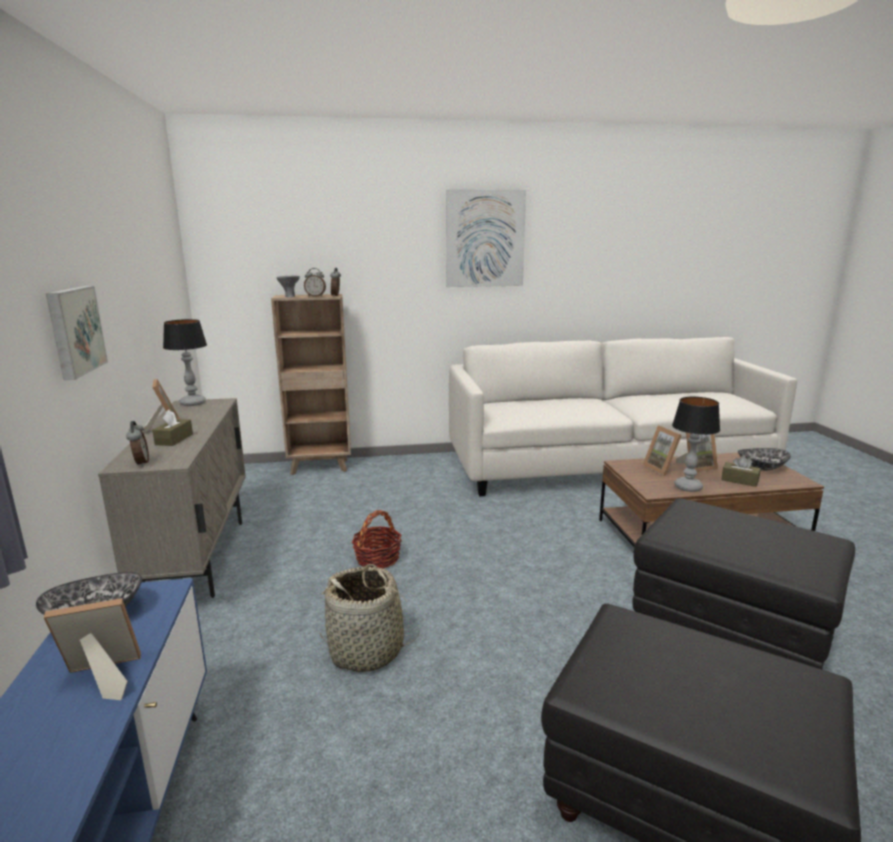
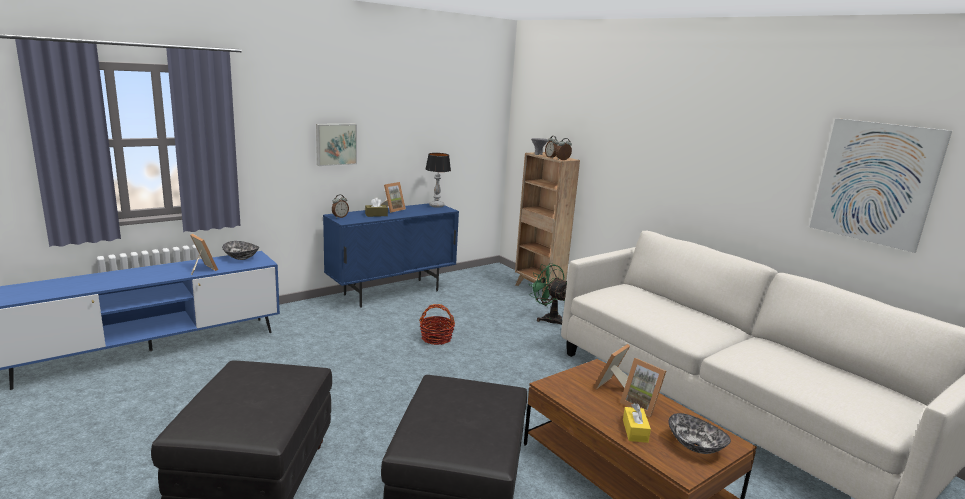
camera: 60 degrees right, 0 degrees up
(199, 558) = (392, 293): beige cabinet -> blue cabinet
(367, 651) = (341, 358): basket -> none
(395, 482) = (549, 318): none -> green fan
(485, 239) = (696, 133): picture -> picture (875, 183)
(688, 487) = (580, 402): table lamp -> none
(739, 480) = (635, 431): brown tissue box -> yellow tissue box

